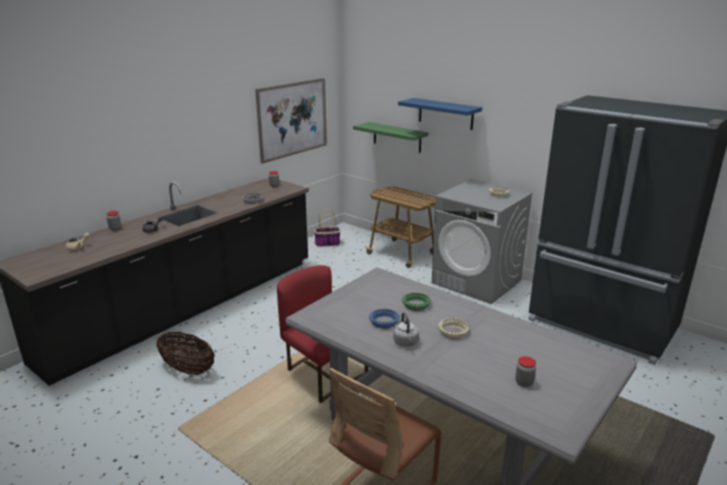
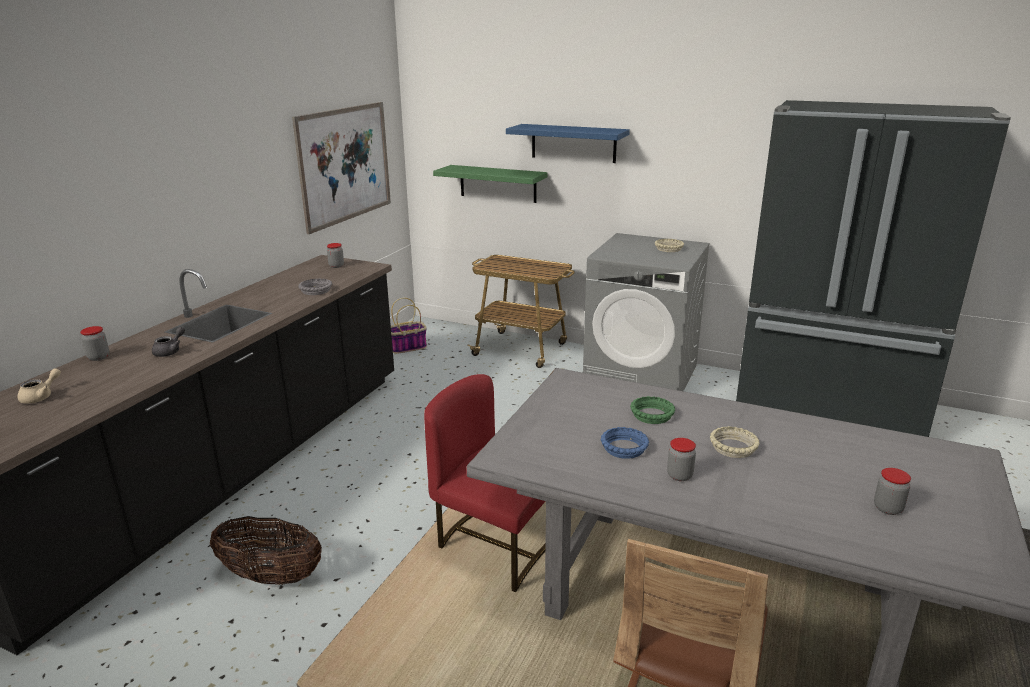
camera: 15 degrees left, 0 degrees up
(406, 343) = (679, 475): grey kettle -> jar

